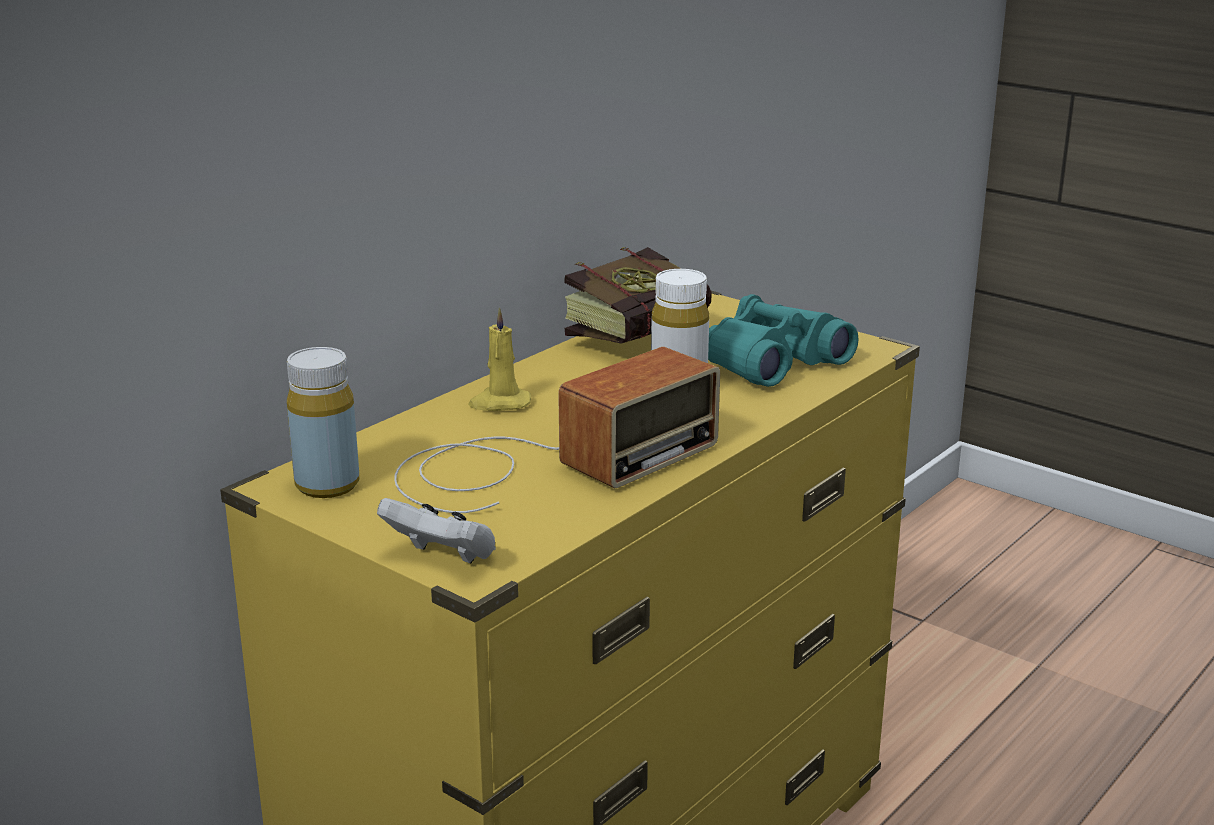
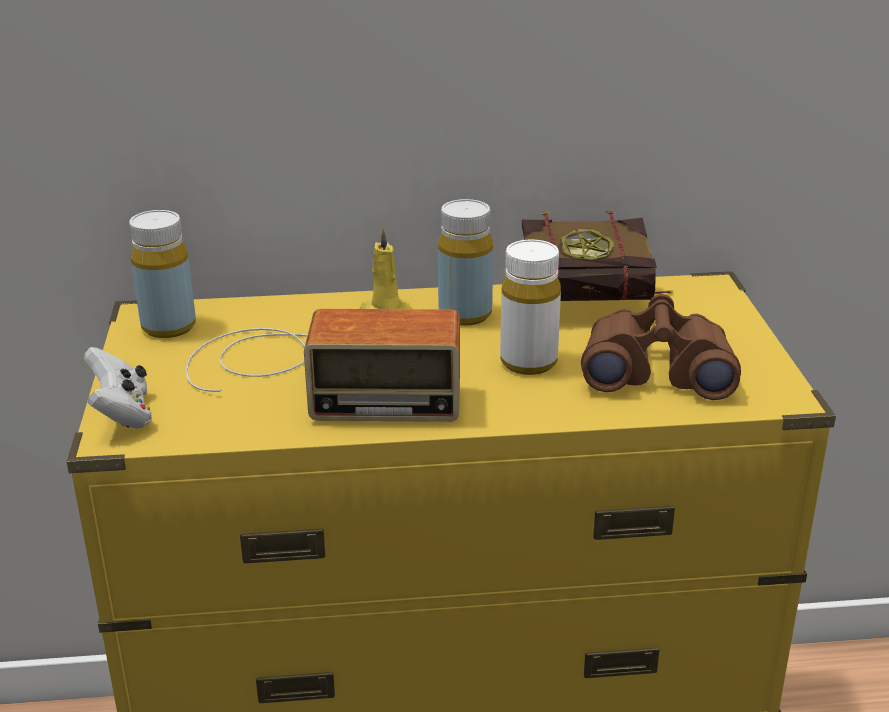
camera: 45 degrees right, 5 degrees up
(564, 379) = (465, 314): none -> yellow bottle
(771, 362) = (657, 371): turquoise binoculars -> brown binoculars

